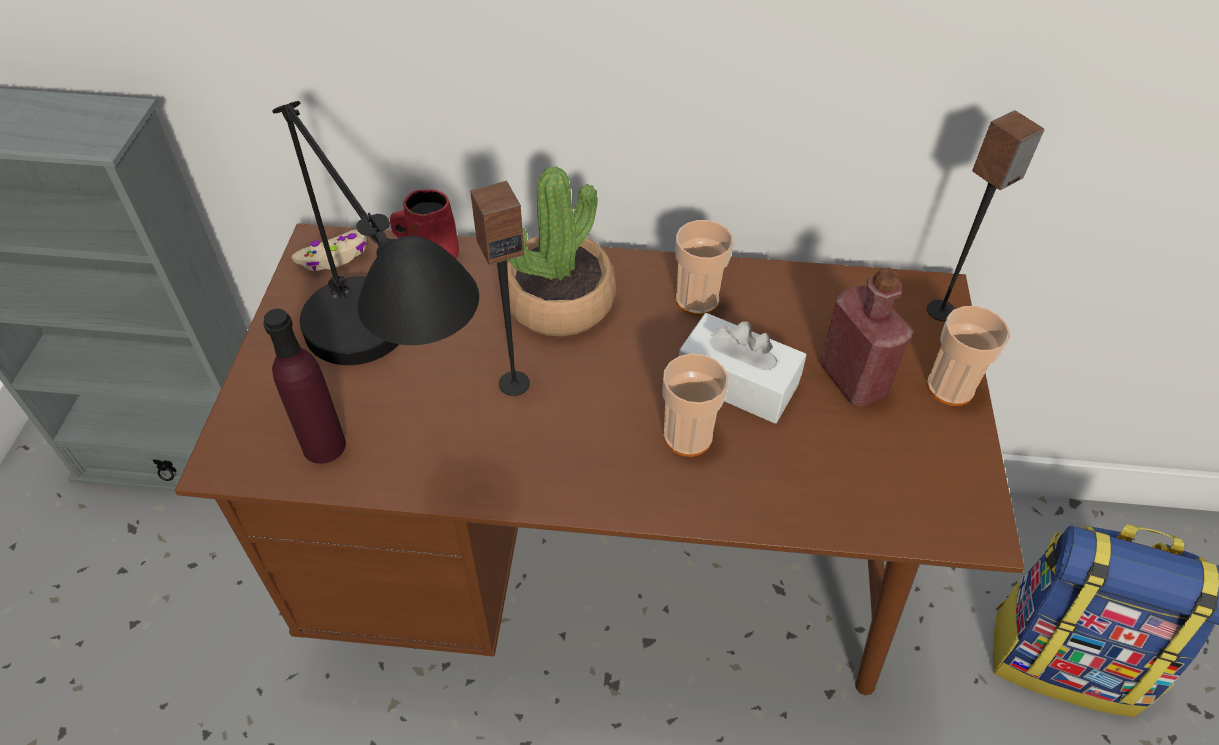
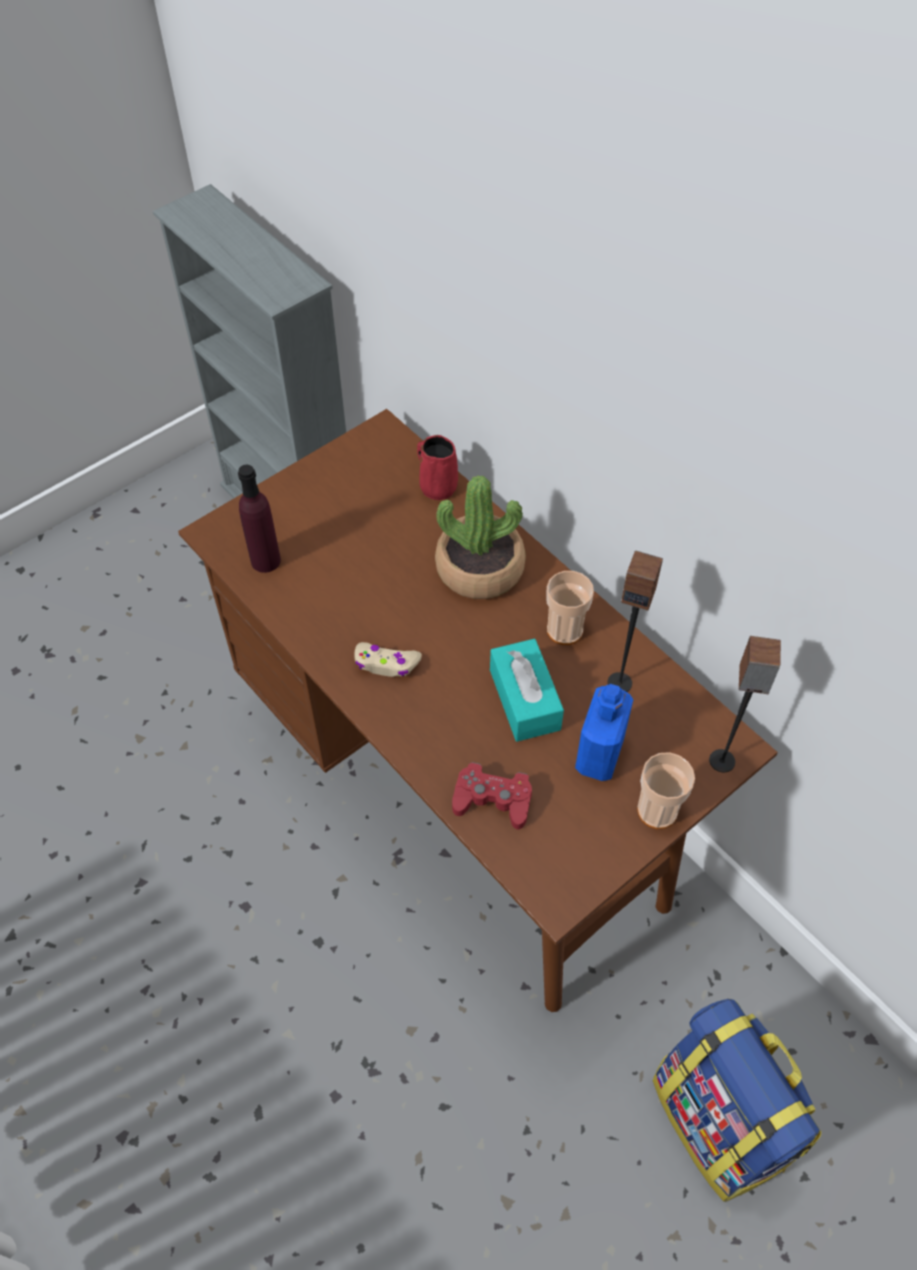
camera: 45 degrees right, 5 degrees up
(334, 257) = (384, 446): beige game controller -> beige game controller (386, 664)
(396, 387) = (333, 554): black table lamp -> none
(514, 383) = (397, 600): speaker -> speaker (620, 682)
(688, 436) = (456, 707): cup -> none
(737, 382) = (524, 699): white tissue box -> turquoise tissue box
(820, 491) = (492, 800): none -> red game controller
(852, 380) = (599, 755): red bottle -> blue bottle

